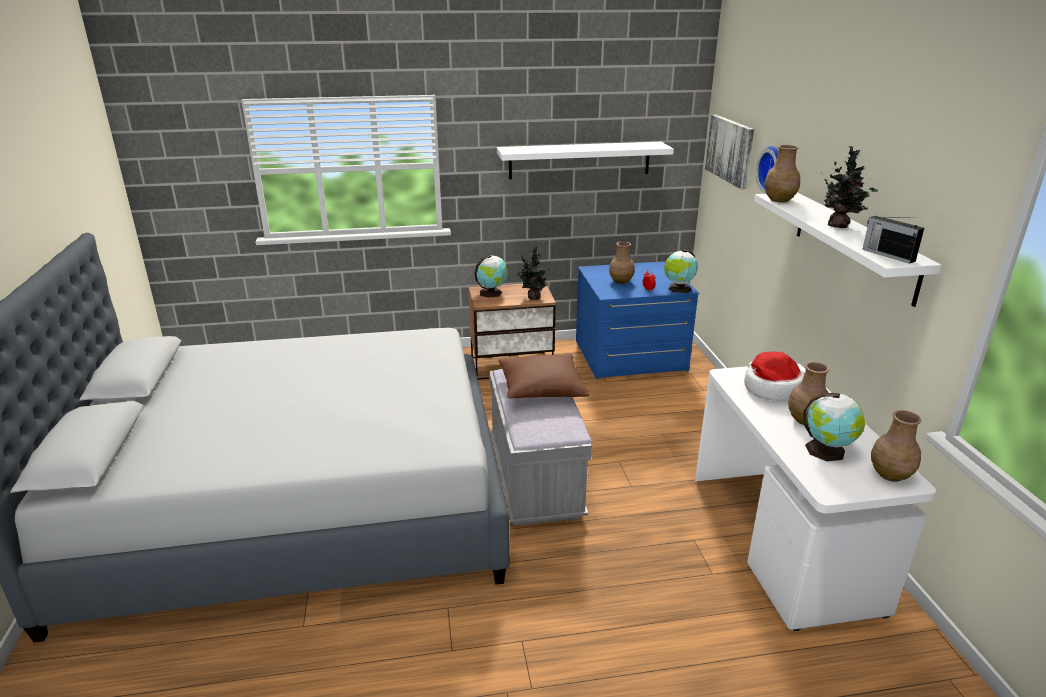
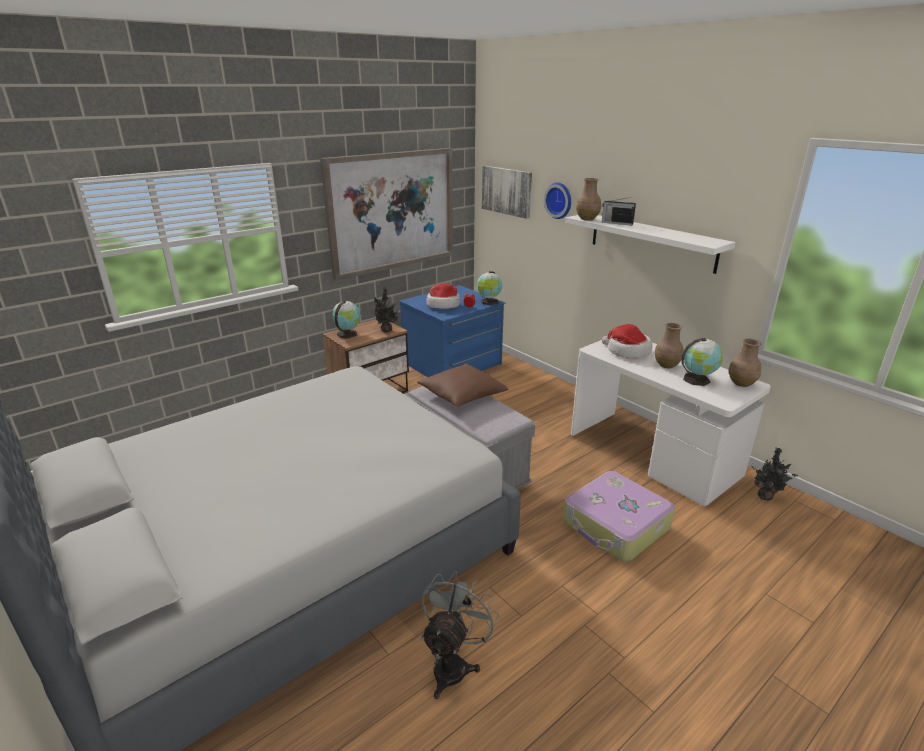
camera: 30 degrees left, 0 degrees up
(348, 663) = (453, 664): none -> grey fan
(579, 160) = (391, 211): white shelf -> picture
(620, 281) = (443, 305): brown vase -> hat
(647, 604) = (615, 526): none -> suitcase
(840, 226) = (649, 229): potted plant -> potted plant (766, 496)
(887, 255) = (702, 241): radio -> radio (616, 223)

